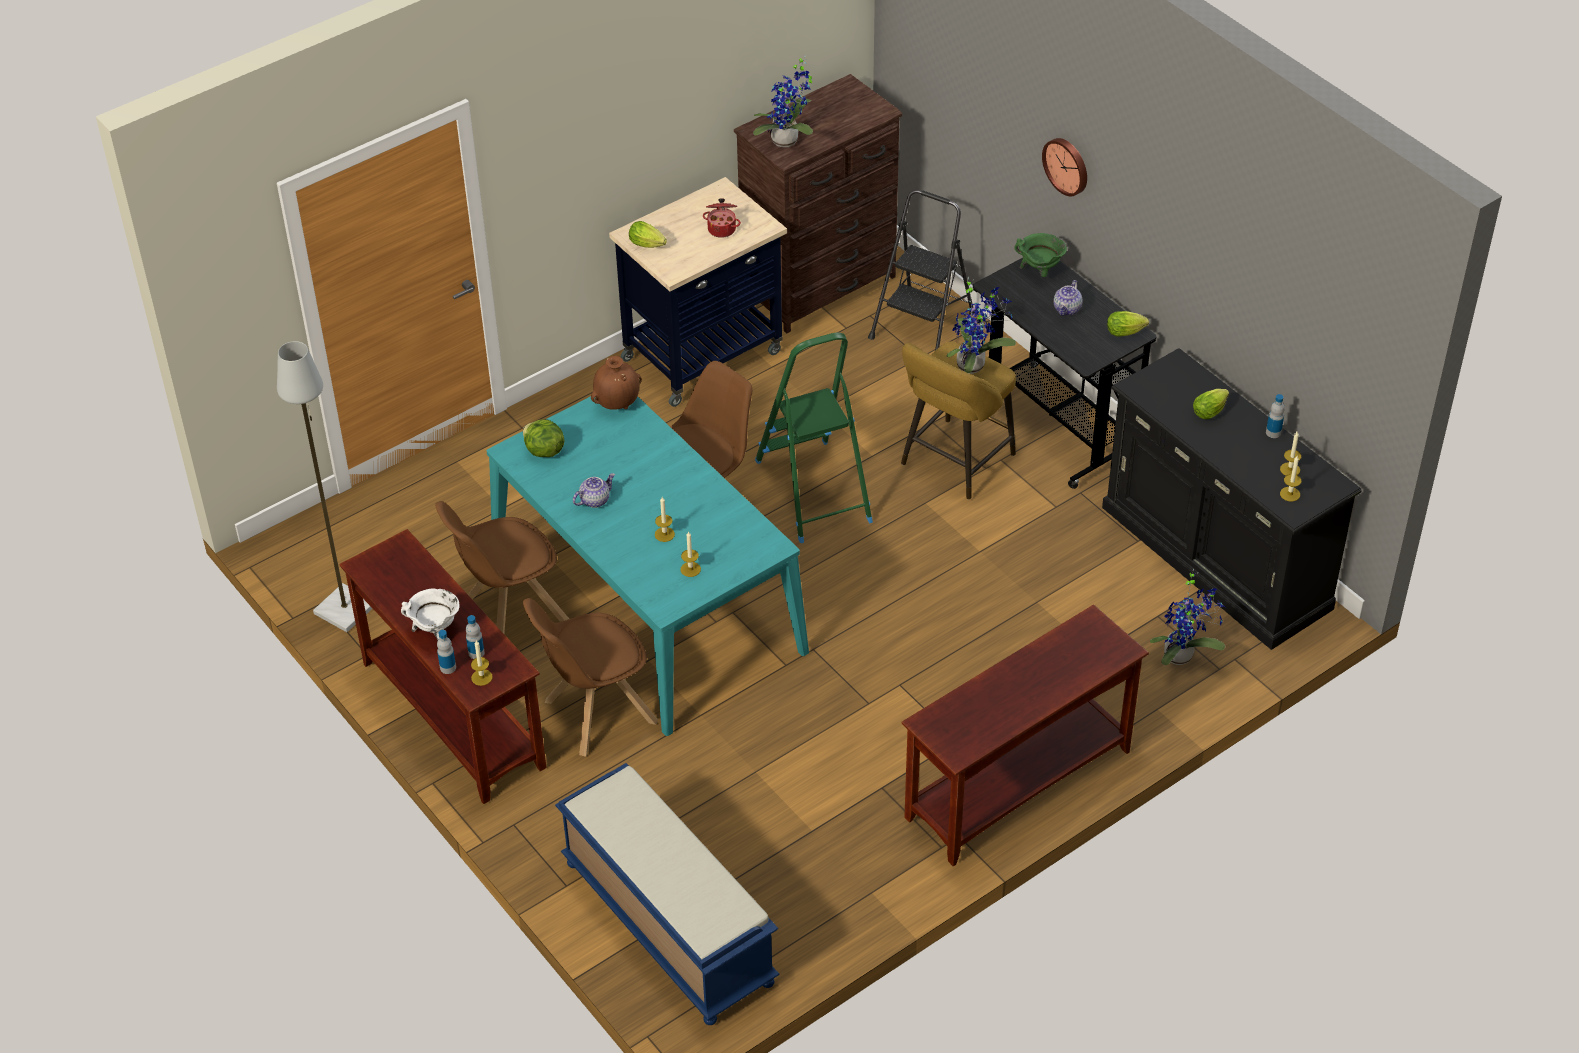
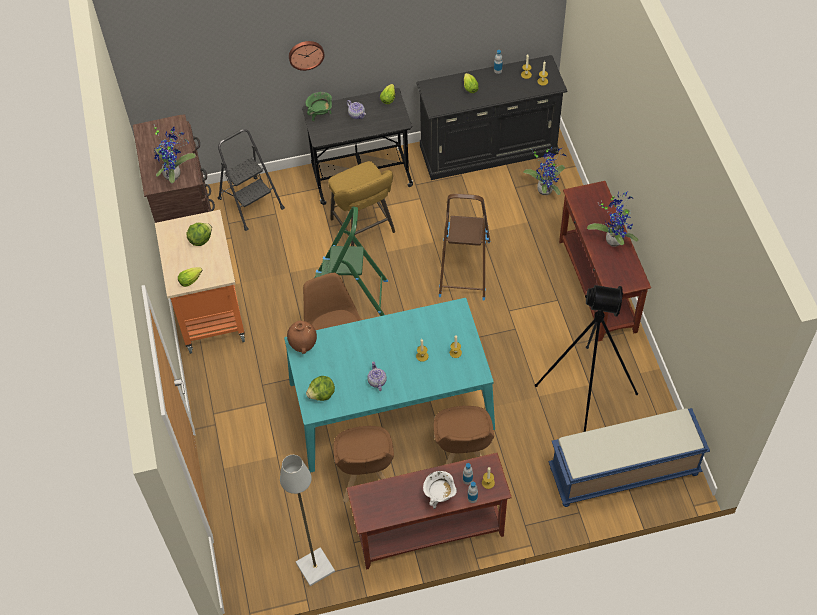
camera: 65 degrees left, 10 degrees up
(702, 355) = (210, 312): blue cart -> orange cart
(722, 229) = (200, 239): cooking pot -> lettuce
(799, 829) = (586, 390): none -> black floor lamp
(953, 604) = (465, 267): none -> brown step ladder
(974, 365) = (357, 174): potted plant -> potted plant (614, 238)

